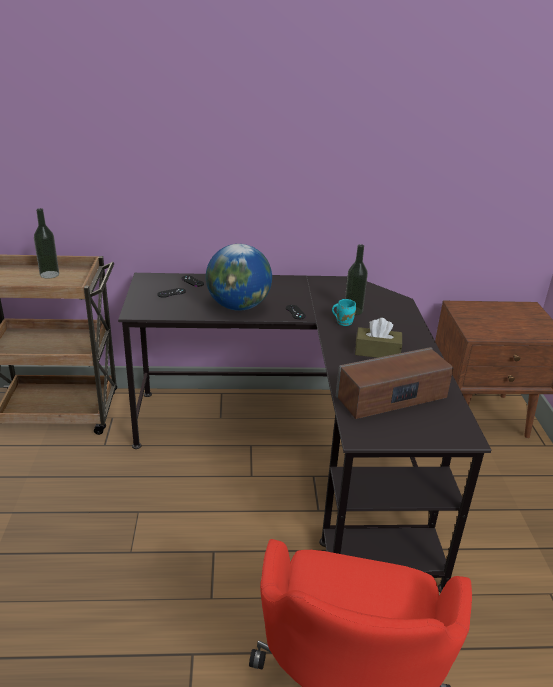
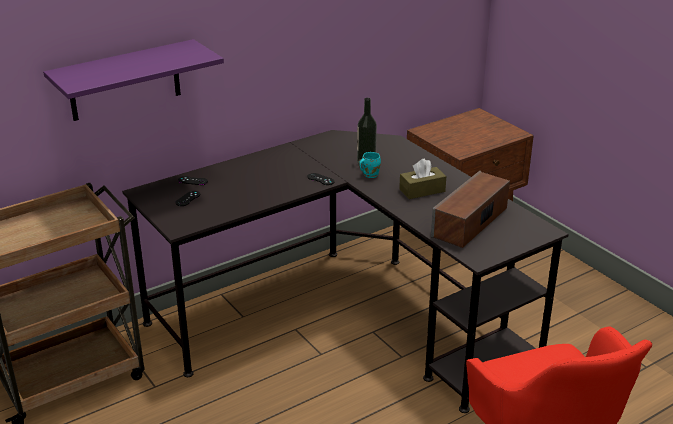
camera: 30 degrees left, 0 degrees up
(49, 274) = (48, 220): bottle -> none
(146, 174) = (124, 81): none -> purple shelf
(238, 306) = (266, 190): globe -> none

